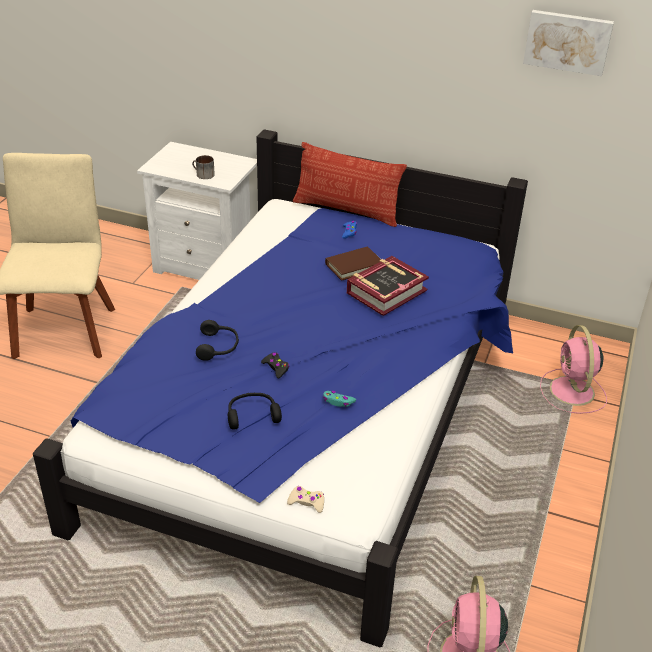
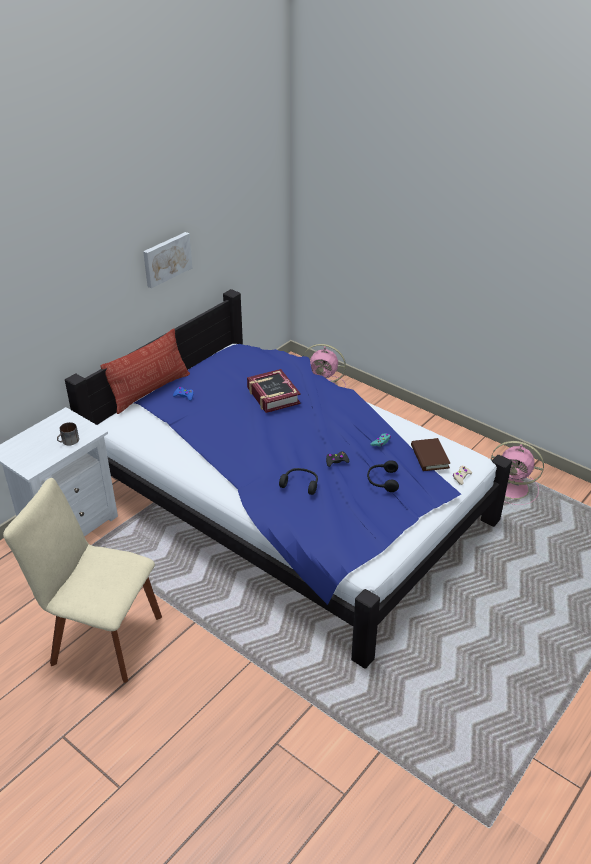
camera: 70 degrees left, 0 degrees up
(354, 266) = (233, 402): brown book -> brown book (429, 457)
(568, 41) = (228, 186): picture -> picture (166, 259)

